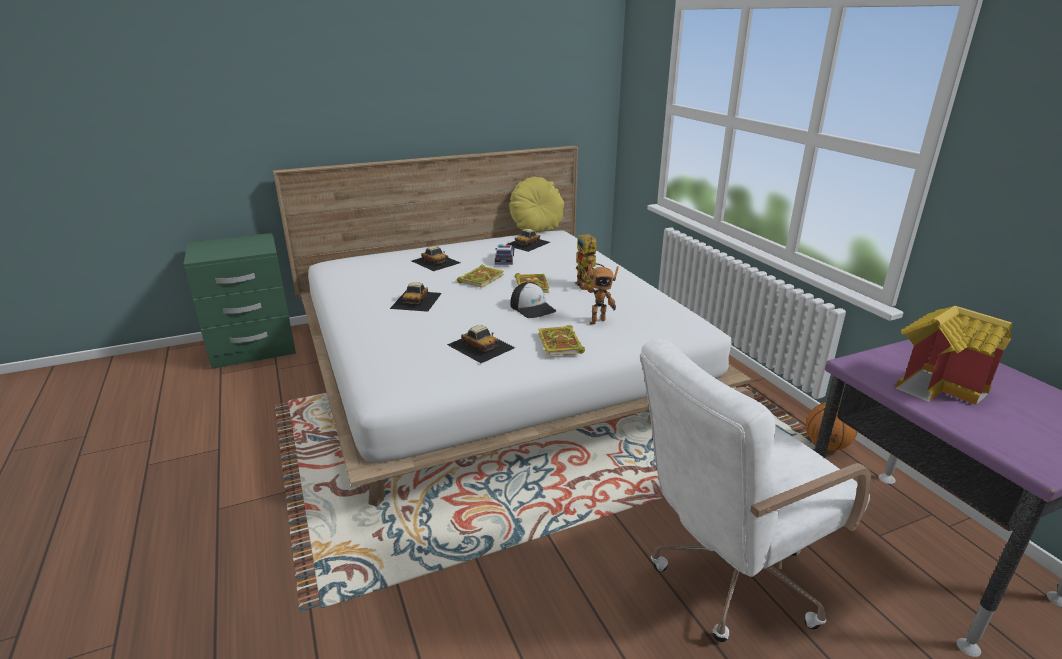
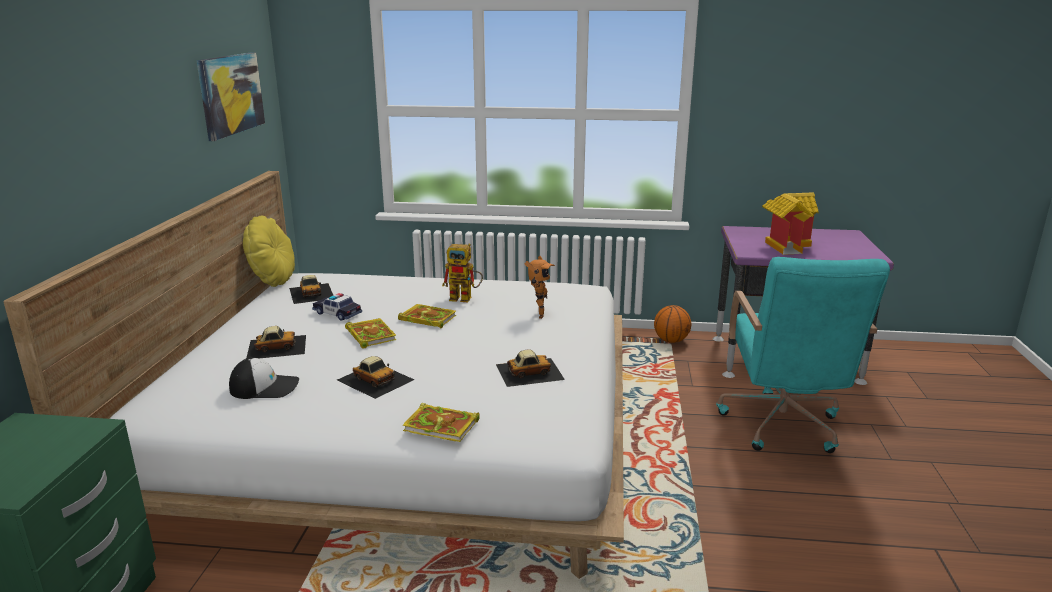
camera: 60 degrees left, 5 degrees down
(533, 308) = (478, 330): cap -> cap (265, 387)
(543, 78) = (230, 94): none -> picture
(561, 344) = (565, 339): book -> book (443, 426)
(729, 582) = (782, 429): white office chair -> turquoise office chair

